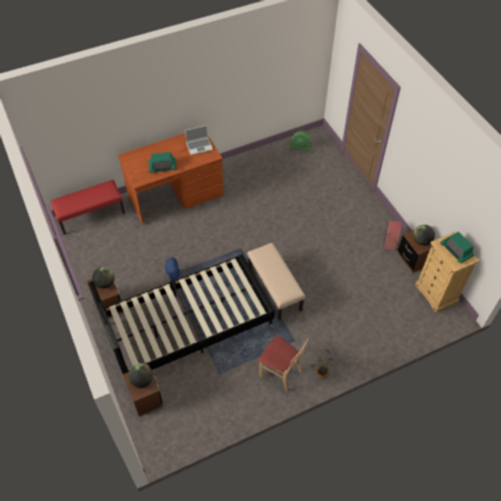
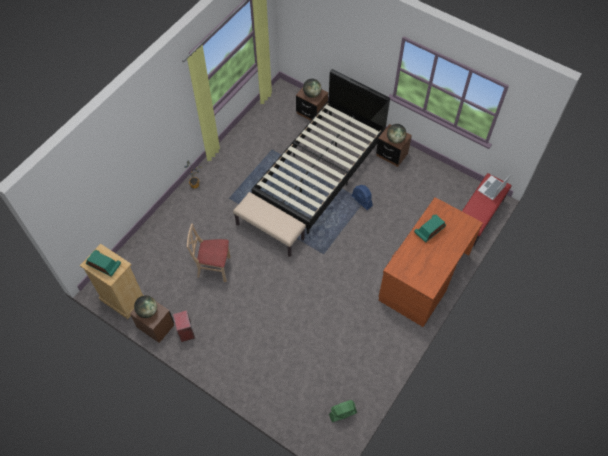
camera: 150 degrees right, 5 degrees up
(199, 146) = (416, 272): laptop -> laptop (491, 188)
(280, 372) = (226, 171): beige chair -> beige chair (214, 268)

